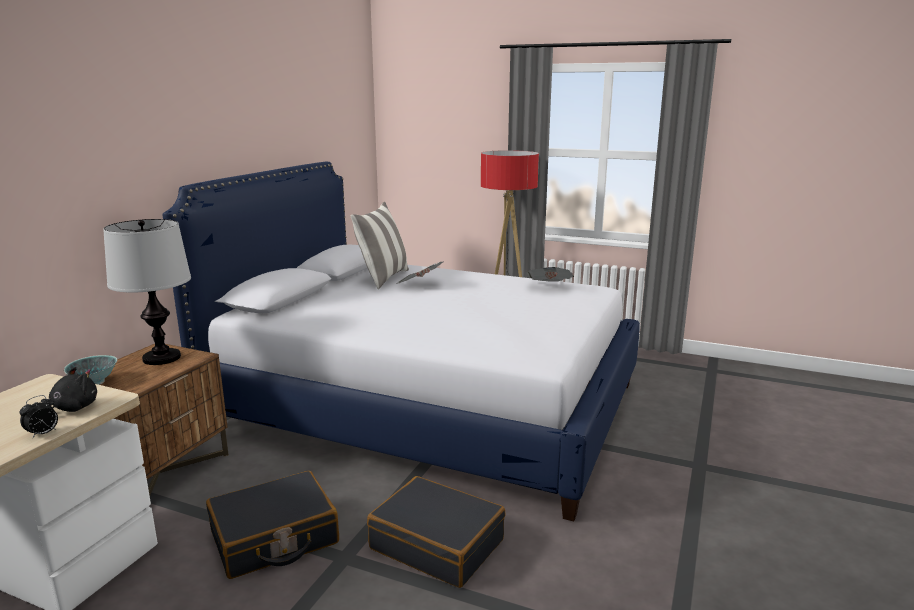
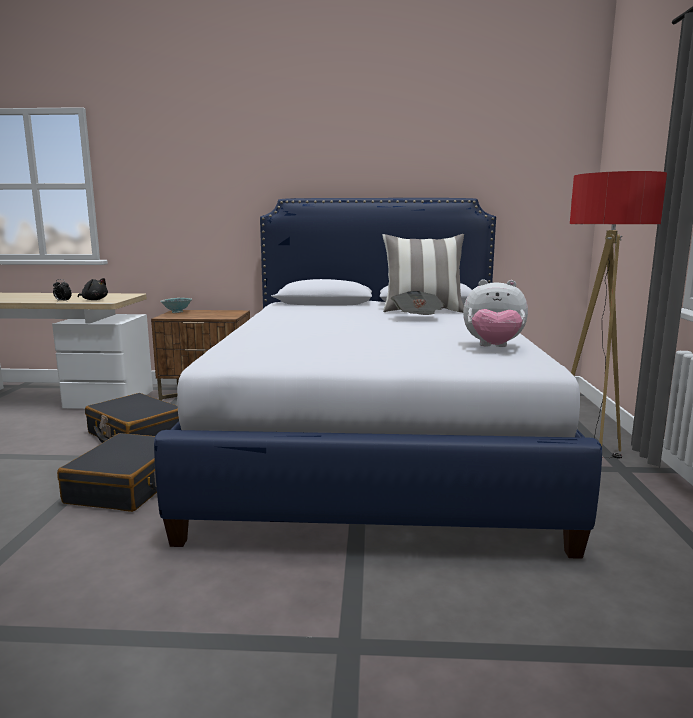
camera: 70 degrees right, 5 degrees down
(162, 358) = (221, 314): table lamp -> none
(549, 287) = (493, 347): newspaper -> plush toy

